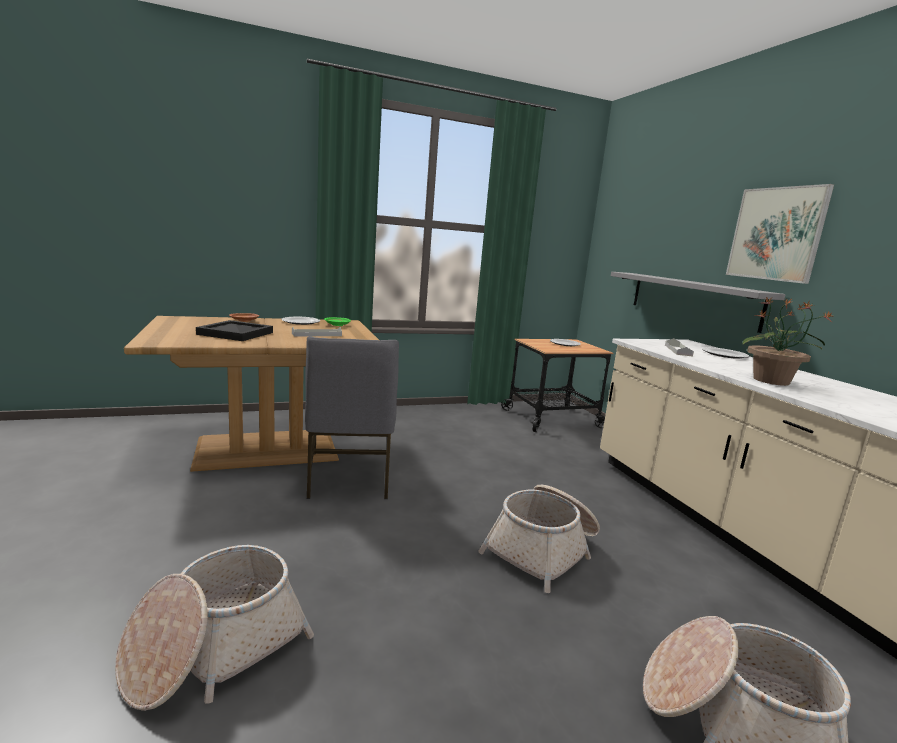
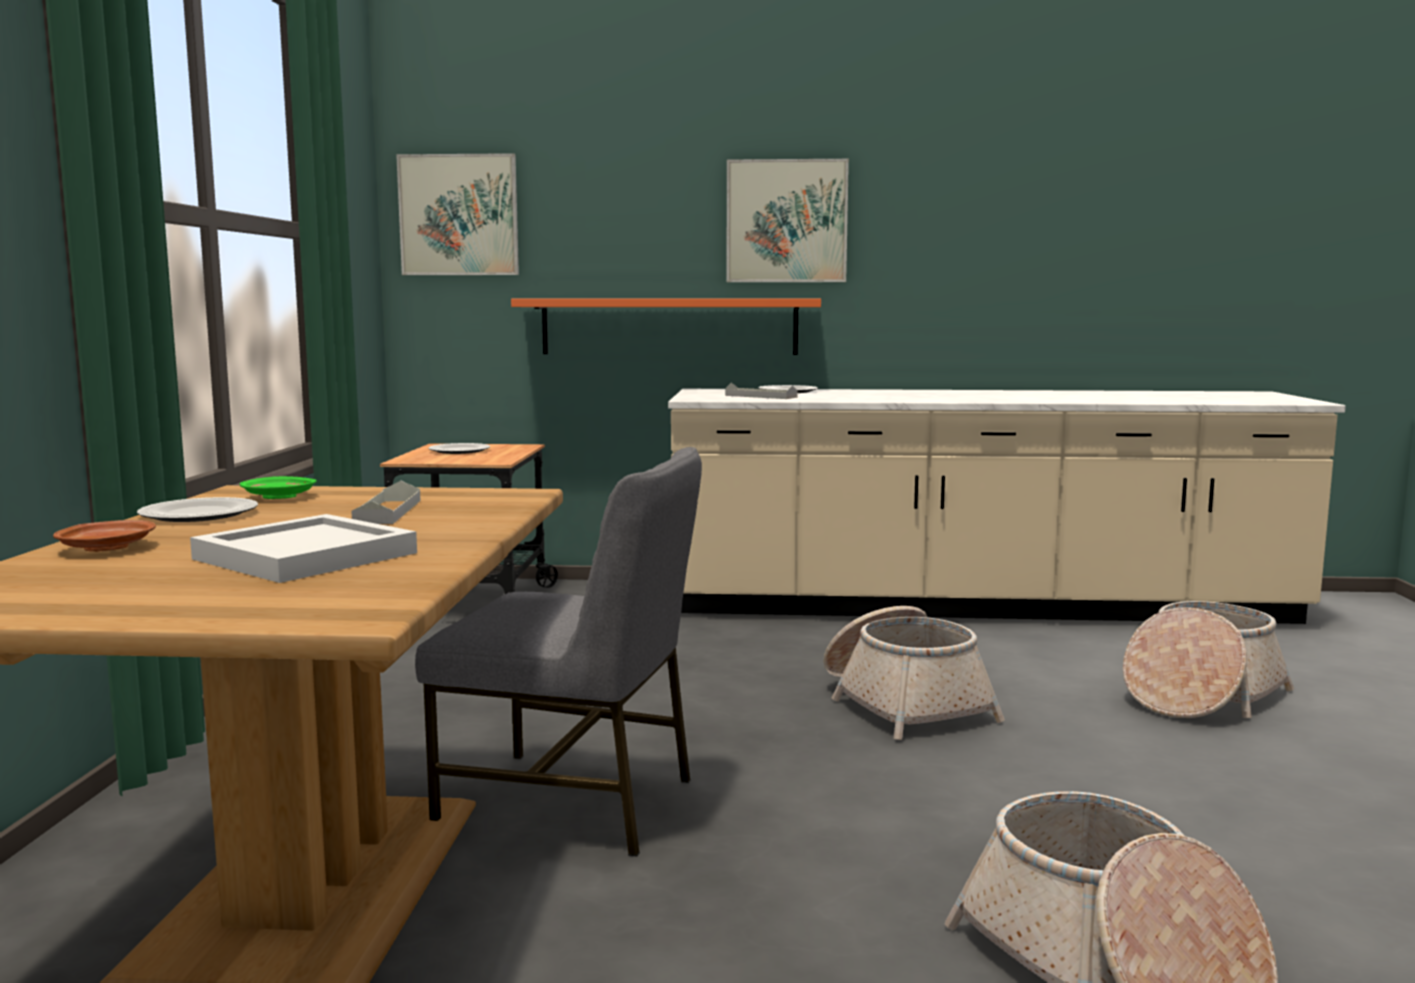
camera: 65 degrees left, 5 degrees down
(237, 333) = (306, 555): black tray -> white tray
(618, 226) = (459, 215): none -> picture
(692, 299) = (669, 326): grey shelf -> orange shelf
(772, 381) = (924, 398): potted plant -> none

